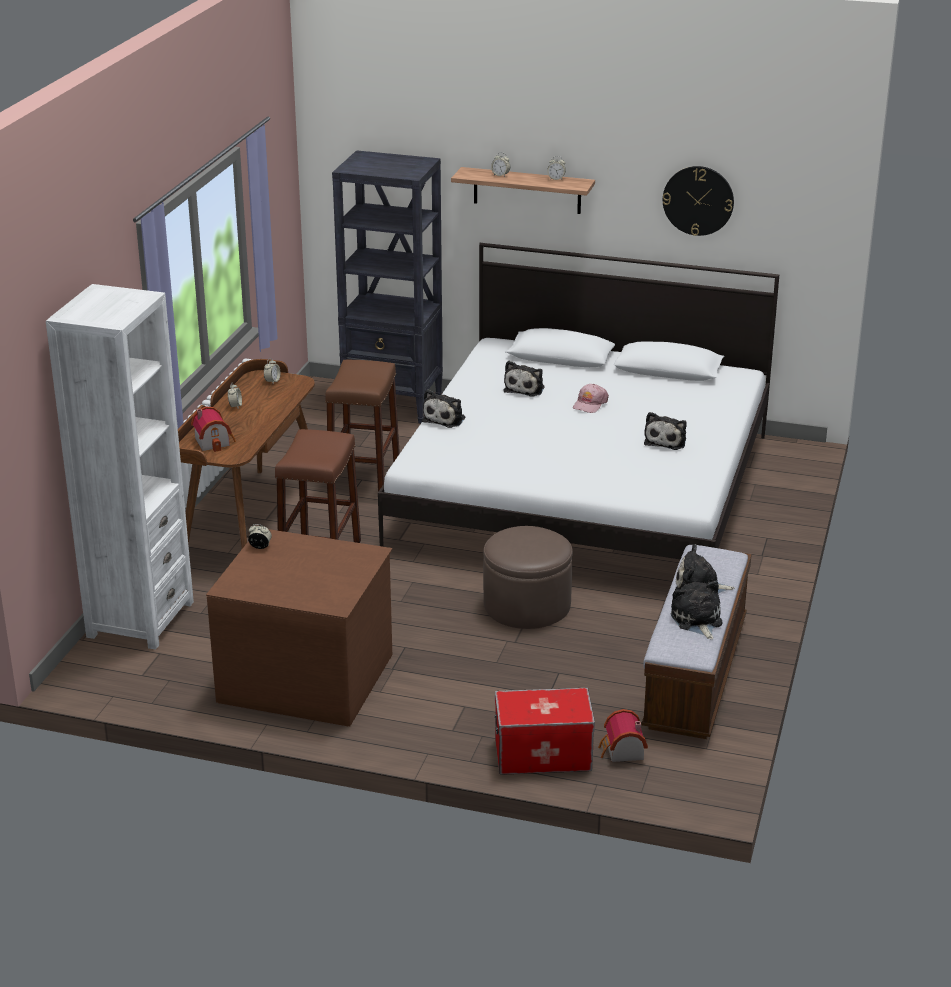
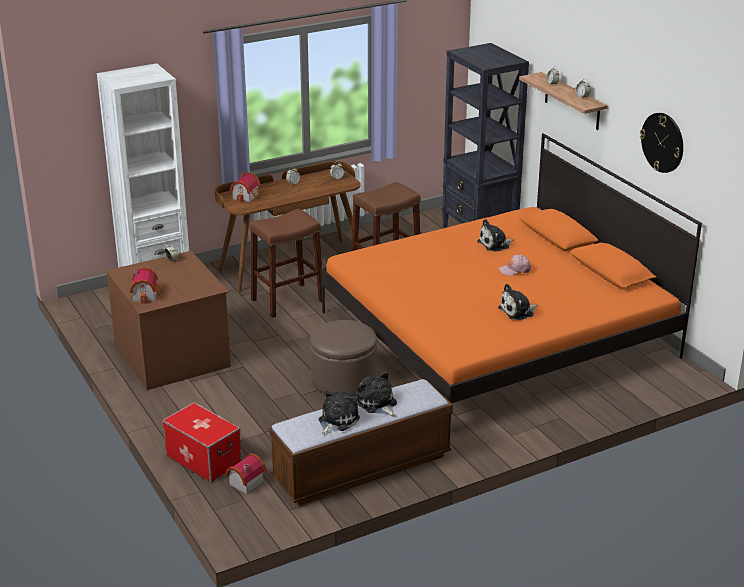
camera: 45 degrees right, 0 degrees up
(314, 595) = (147, 295): none -> toy house
(445, 419) = (414, 241): plush toy -> none
(584, 491) = (497, 334): white bed -> orange bed

